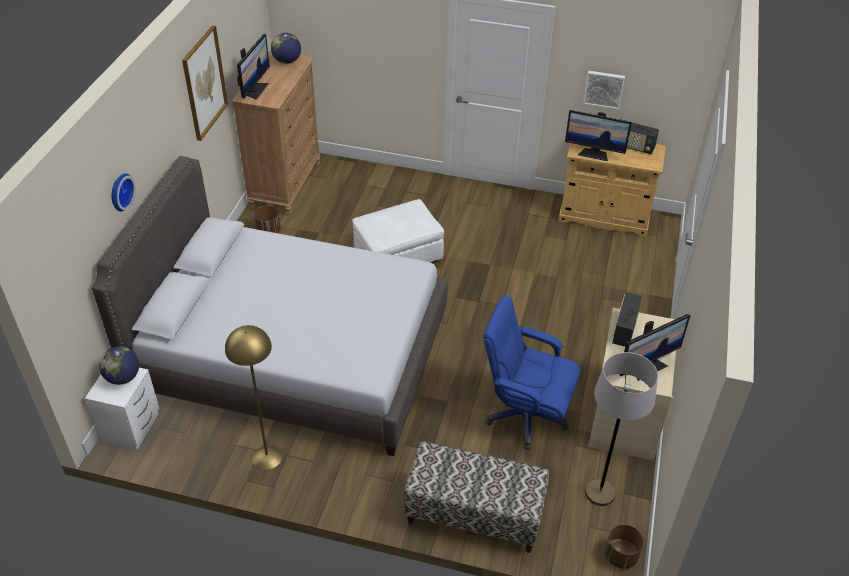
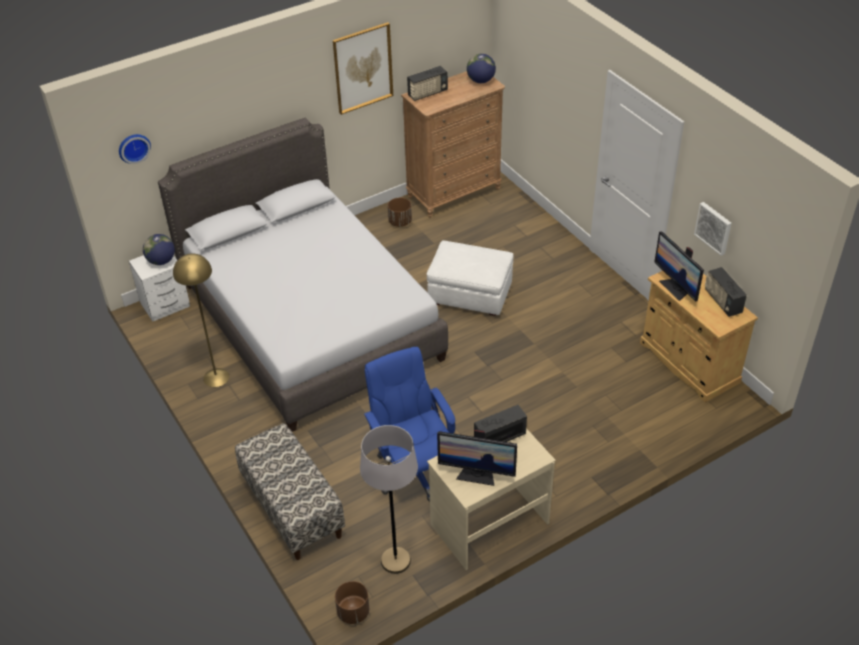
camera: 45 degrees right, 0 degrees up
(120, 191) = (216, 121): wall clock -> wall clock (133, 147)
(255, 90) = (427, 93): monitor -> radio

